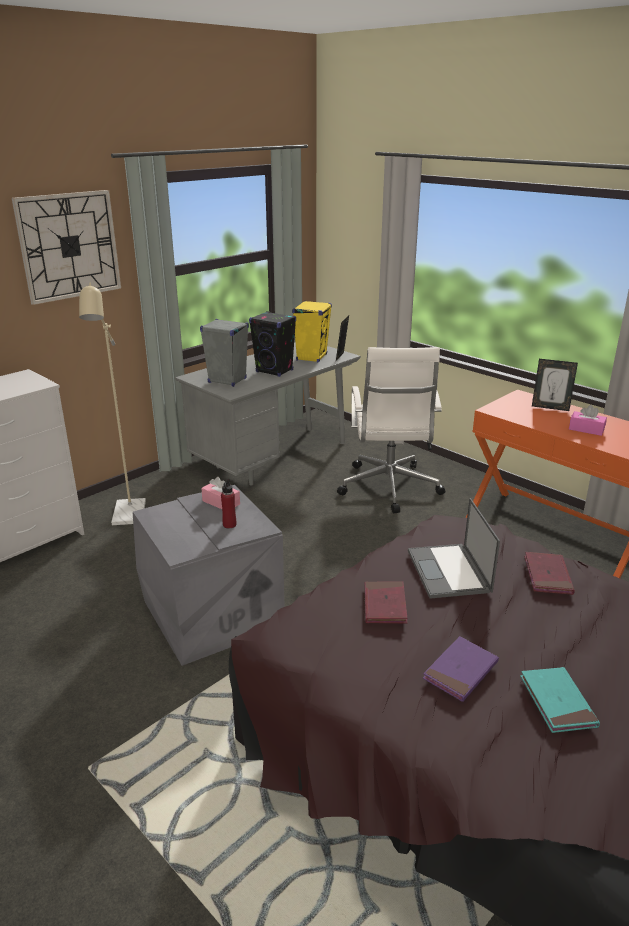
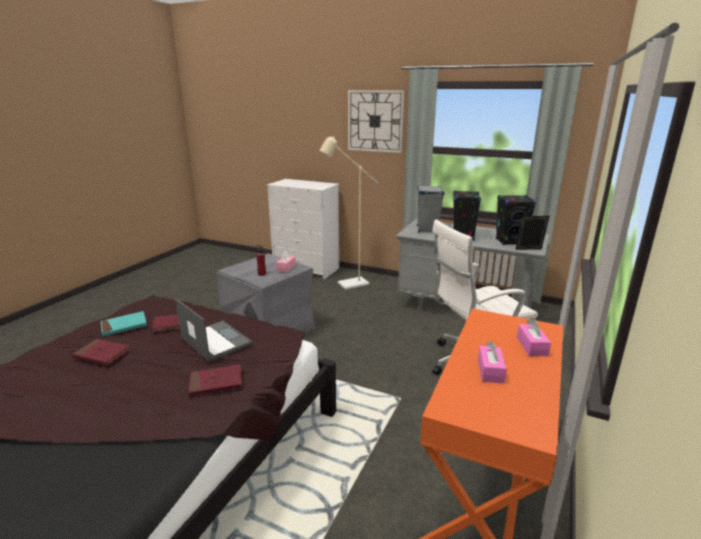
camera: 70 degrees right, 5 degrees down
(311, 357) = (510, 242): yellow speaker -> black speaker
(449, 572) = (215, 340): laptop -> laptop turned 75 degrees clockwise
(460, 671) = (102, 354): purple book -> red book
(550, 407) = (532, 346): picture frame -> pink tissue box
(557, 702) = (59, 391): turquoise book -> turquoise book (124, 326)

